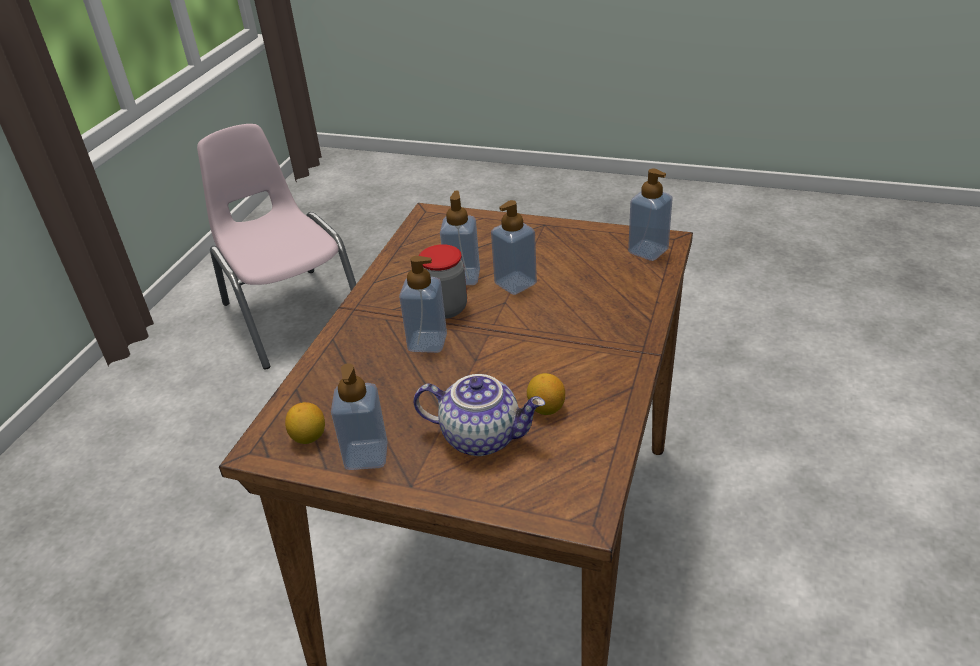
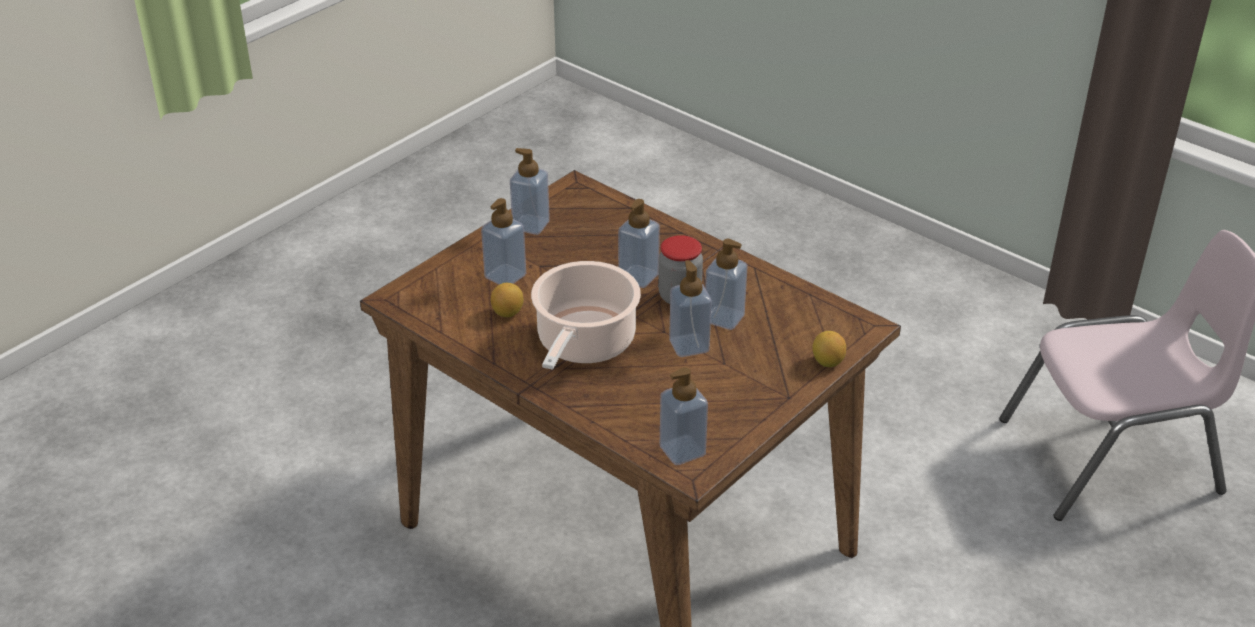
camera: 110 degrees right, 0 degrees up
(309, 437) = (570, 205): lemon -> lemon (827, 362)
(482, 436) = (505, 276): teapot -> soap dispenser
(557, 340) = (584, 343): none -> cooking pot

